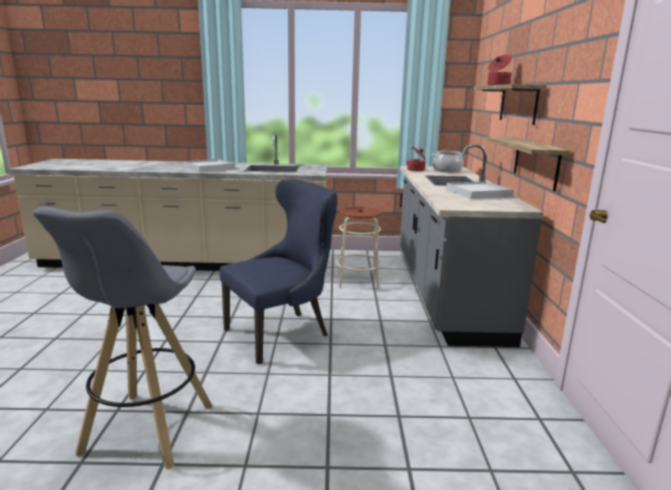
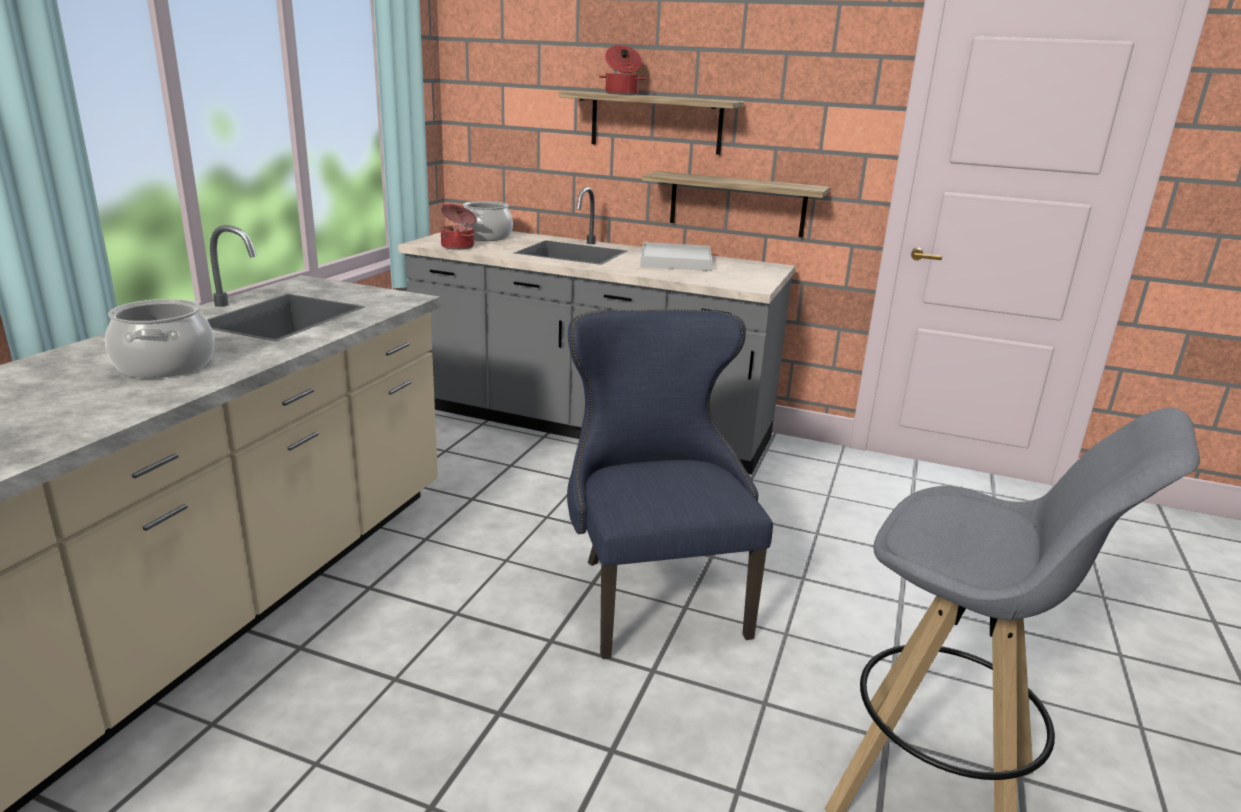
camera: 70 degrees left, 5 degrees up
(209, 168) = (164, 365): white tray -> cooking pot
(358, 281) = (491, 475): beige stool -> none

